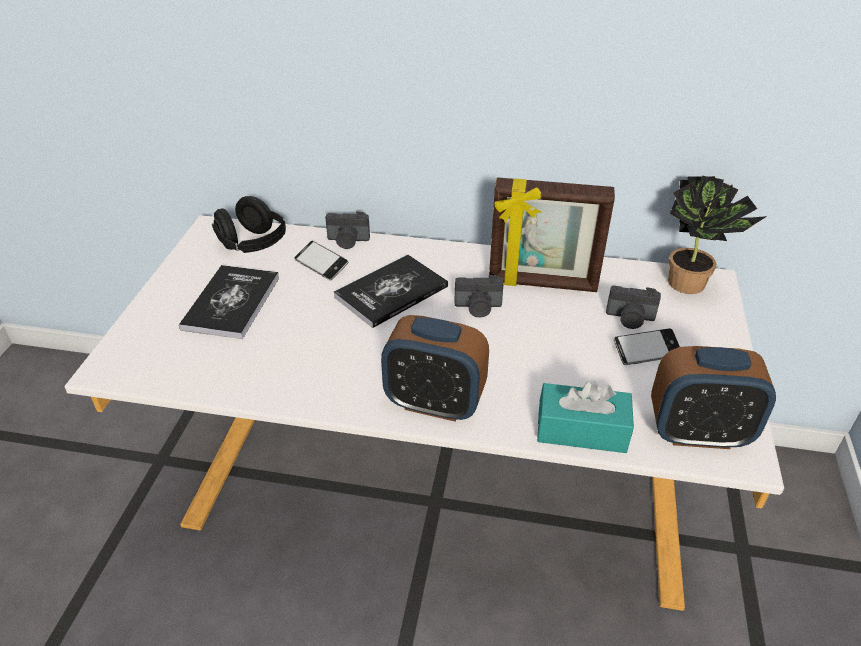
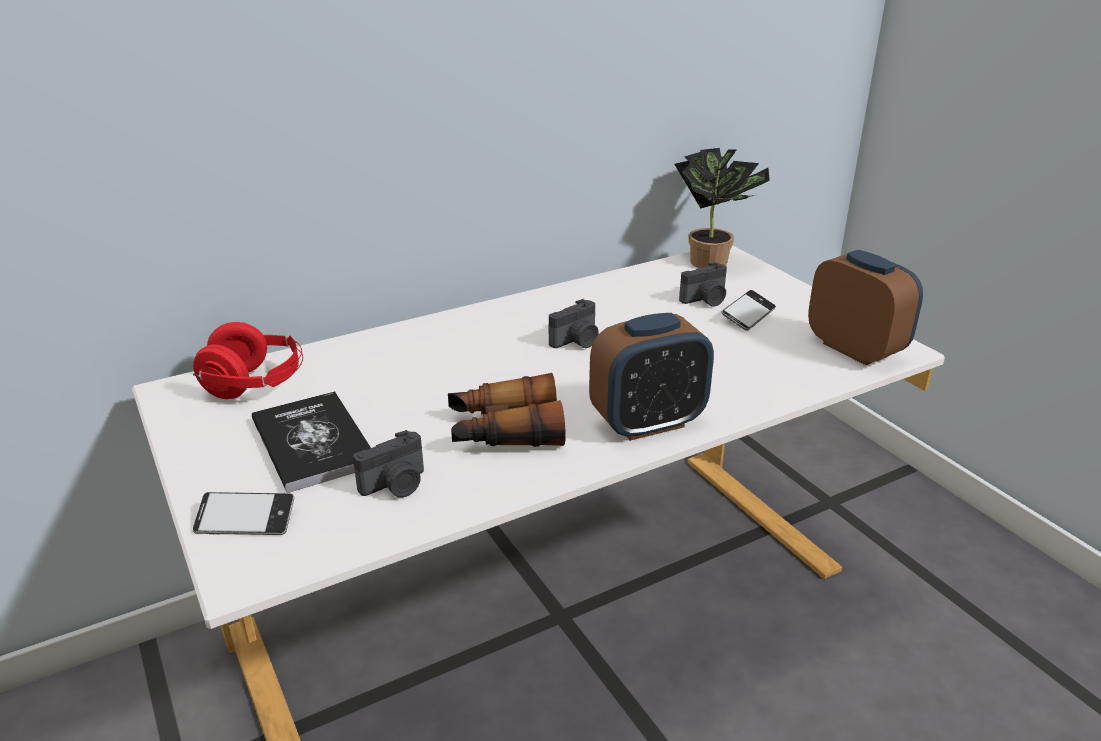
camera: 40 degrees left, 10 degrees down
(253, 245) = (255, 385): black headphones -> red headphones
(321, 264) = (367, 370): phone -> phone (245, 520)
(339, 355) = (504, 431): none -> binoculars
(347, 241) = (366, 341): camera -> camera (396, 485)
(391, 292) = (478, 362): book -> none
(542, 284) = (603, 303): picture frame -> none
(581, 430) = (782, 385): turquoise tissue box -> none
(698, 433) = (855, 349): alarm clock -> alarm clock turned 90 degrees counterclockwise

